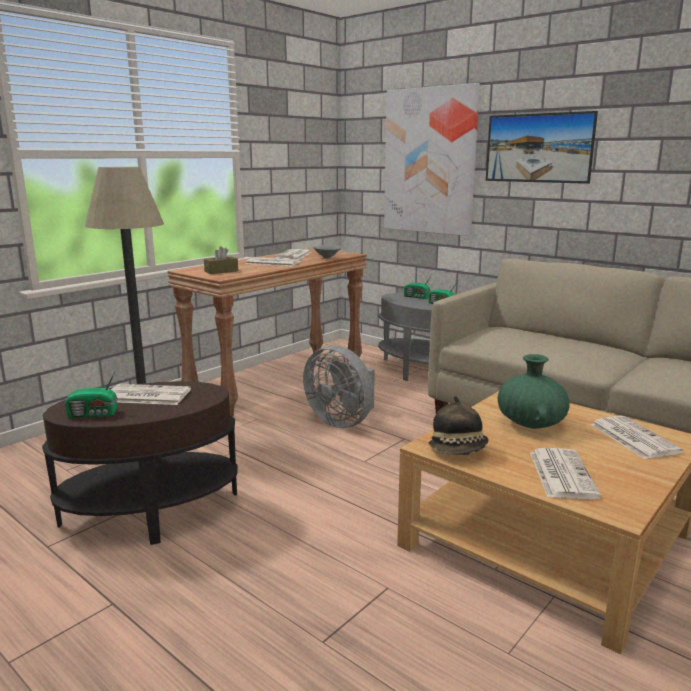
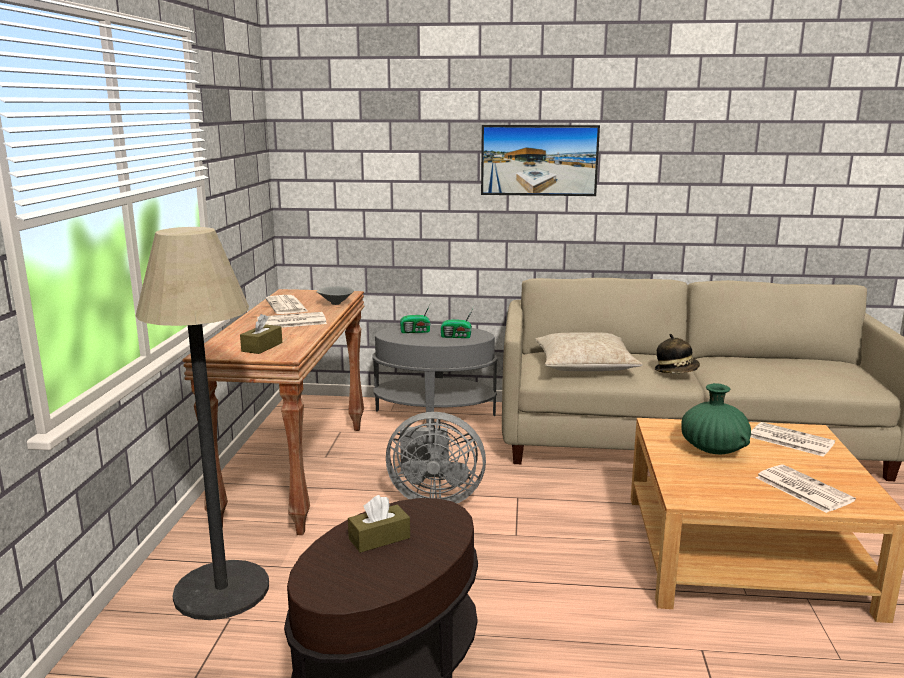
camera: 35 degrees left, 0 degrees up
(94, 414) = (369, 583): radio -> none
(146, 396) = (379, 538): newspaper -> brown tissue box
(430, 161) = (406, 173): picture -> none
(458, 450) = (710, 494): hat -> hat (676, 371)
(516, 340) = (584, 365): none -> beige pillow

